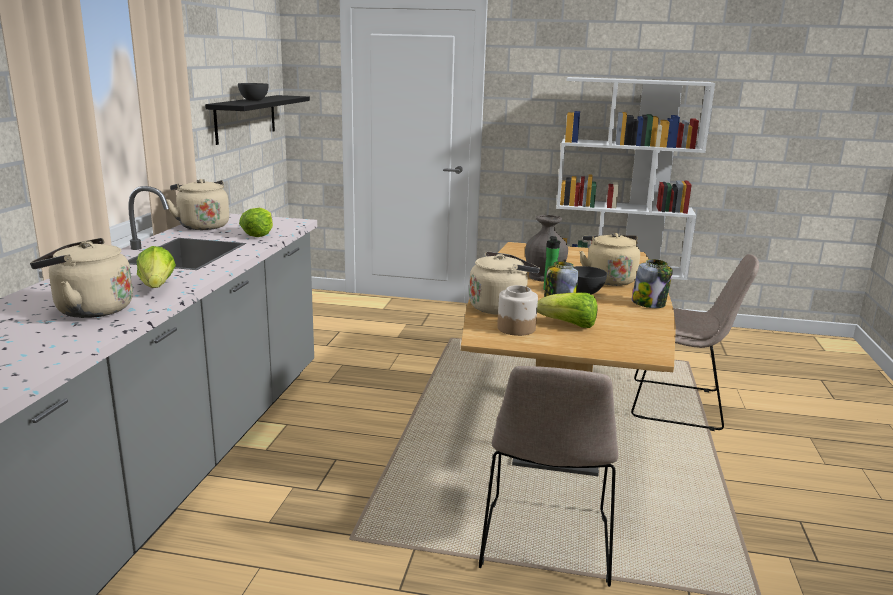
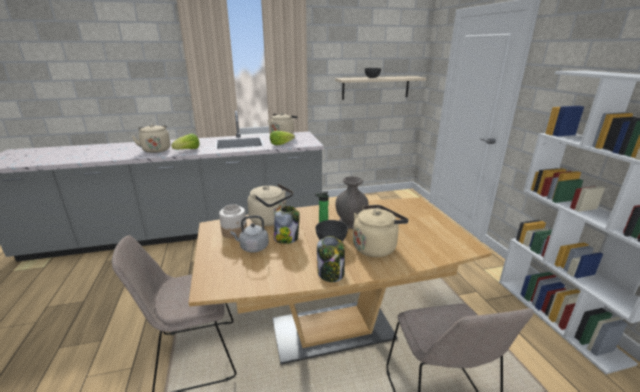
camera: 65 degrees right, 5 degrees up
(246, 118) = (376, 87): black shelf -> beige shelf
(569, 325) = (252, 247): lettuce -> grey kettle

